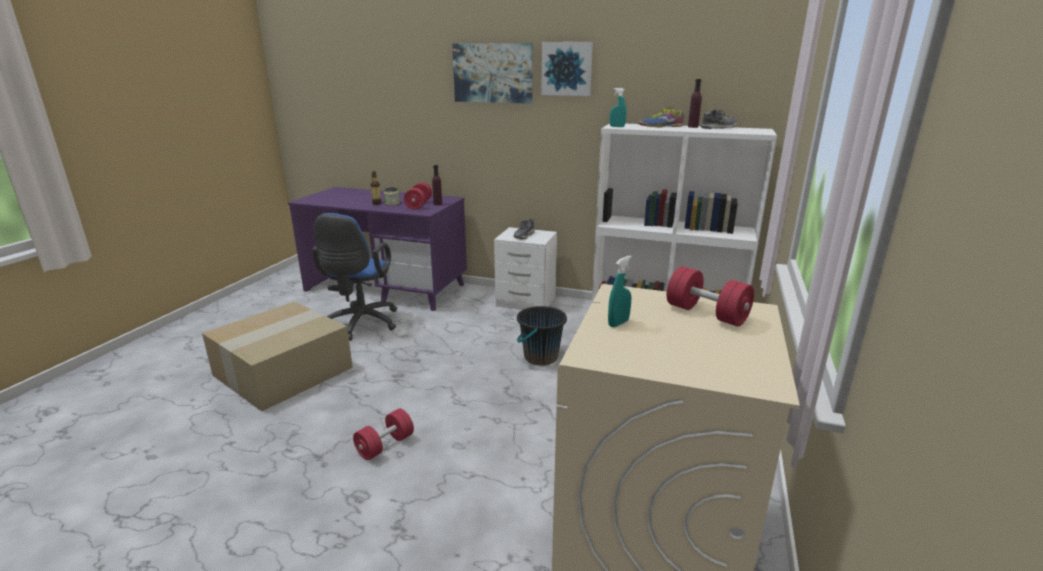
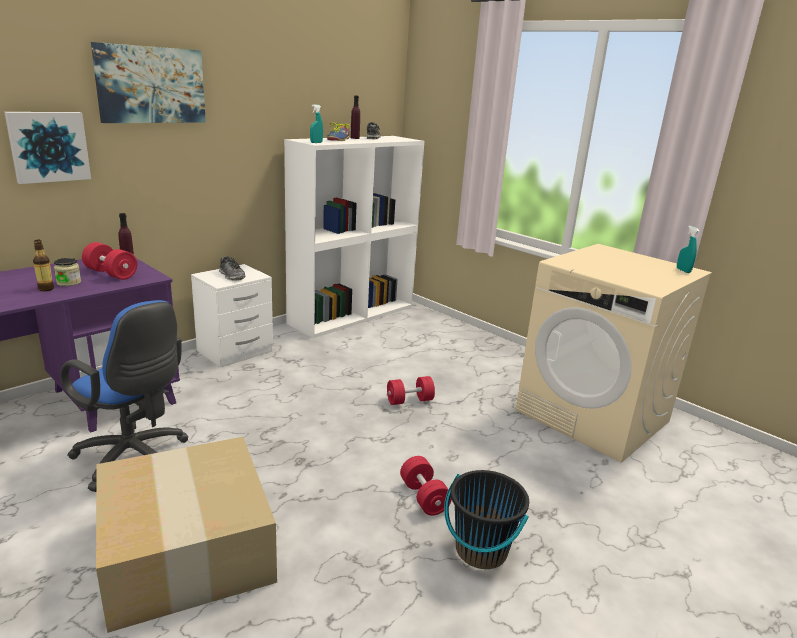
camera: 65 degrees left, 0 degrees up
(540, 357) = (351, 379): black bucket -> black bucket (480, 550)
(567, 69) = (238, 82): picture -> picture (48, 146)
(618, 323) = (610, 273): turquoise spray bottle -> turquoise spray bottle (683, 270)
(706, 314) = (604, 256): red dumbbell -> red dumbbell (409, 401)

